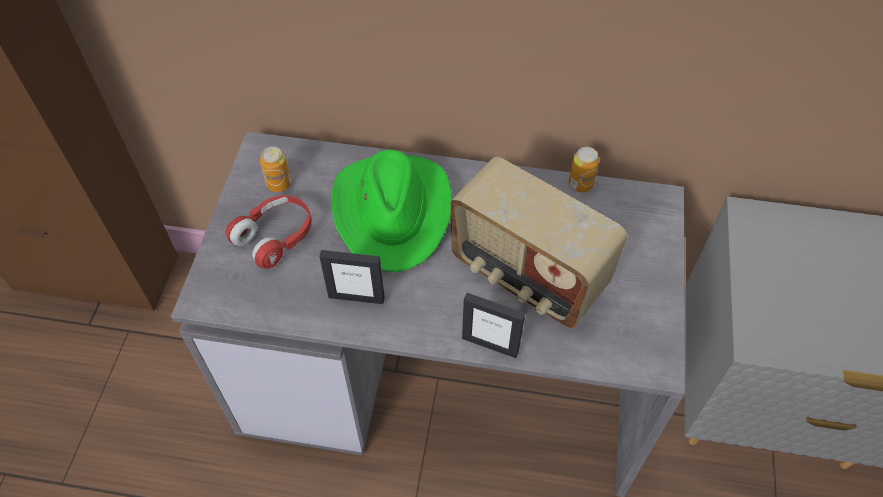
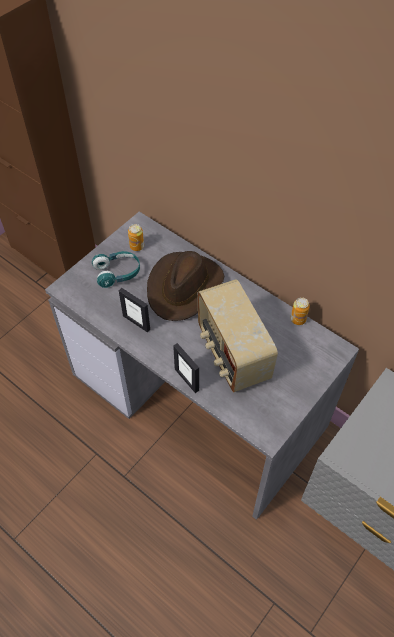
camera: 30 degrees right, 0 degrees up
(276, 237) = (117, 273): red headphones -> turquoise headphones
(393, 212) = (184, 287): green hat -> brown hat

